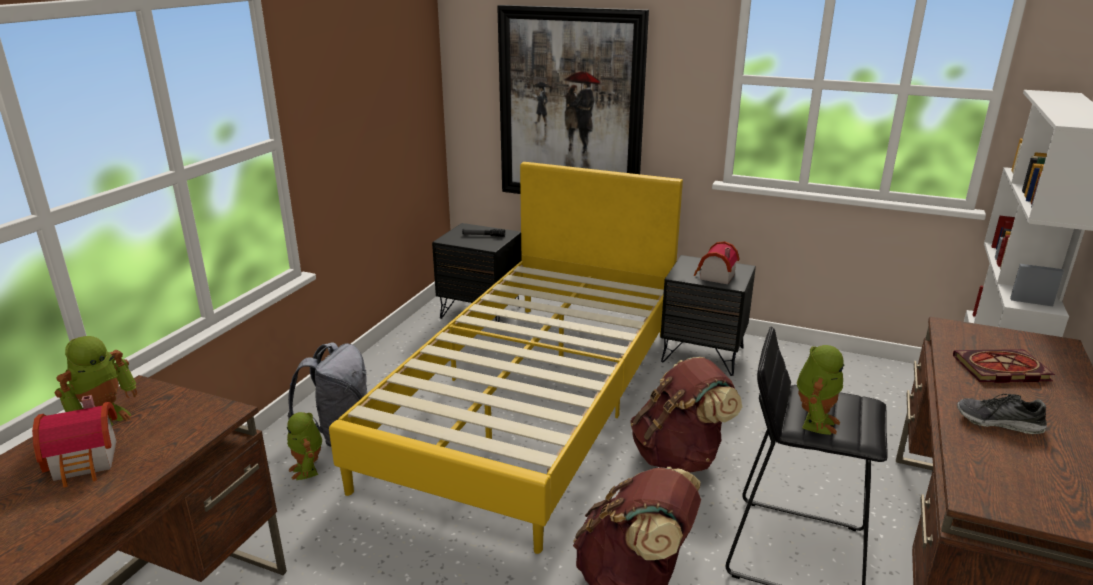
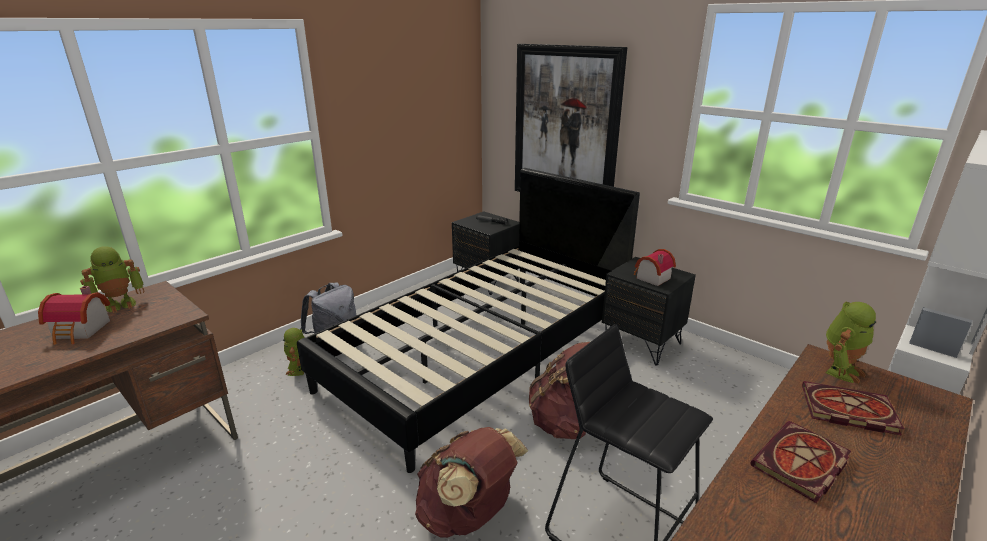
camera: 20 degrees right, 0 degrees up
(533, 400) = (482, 353): yellow bed -> black bed
(814, 421) = (623, 419): toy robot -> toy robot (839, 370)
(998, 422) = (801, 464): shoe -> book

